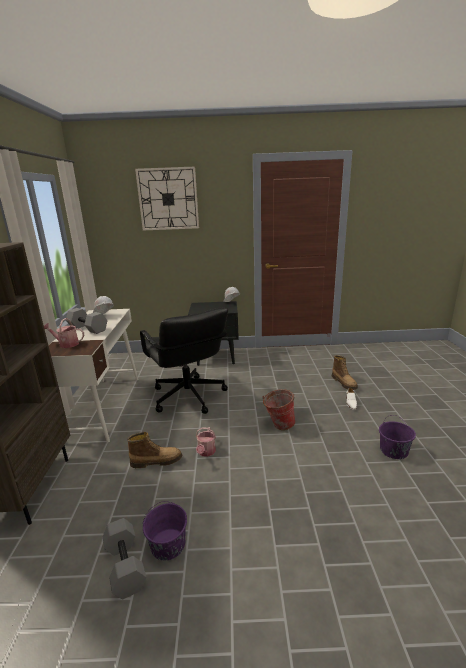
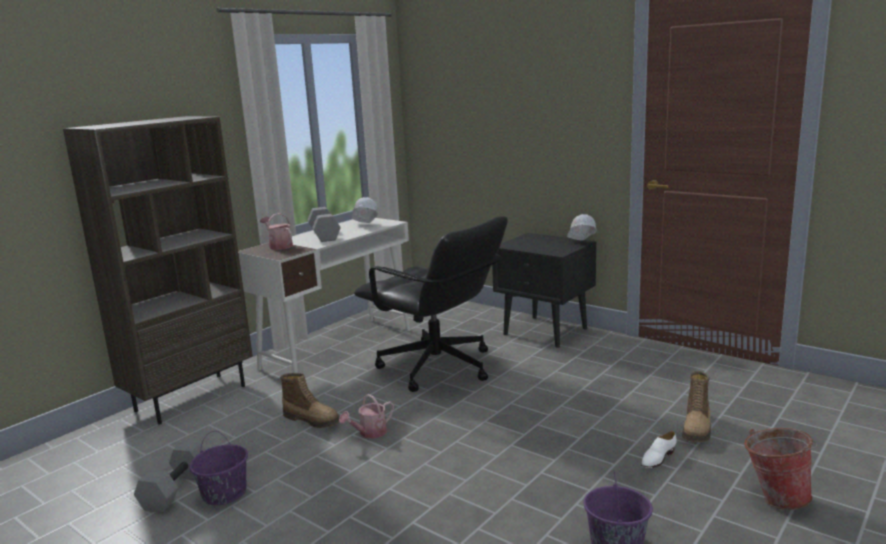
camera: 40 degrees right, 5 degrees down
(168, 199) = (506, 63): wall clock -> none
(188, 396) = (437, 368): black office chair -> black office chair turned 60 degrees counterclockwise
(278, 425) = (498, 441): bucket -> bucket (775, 497)

